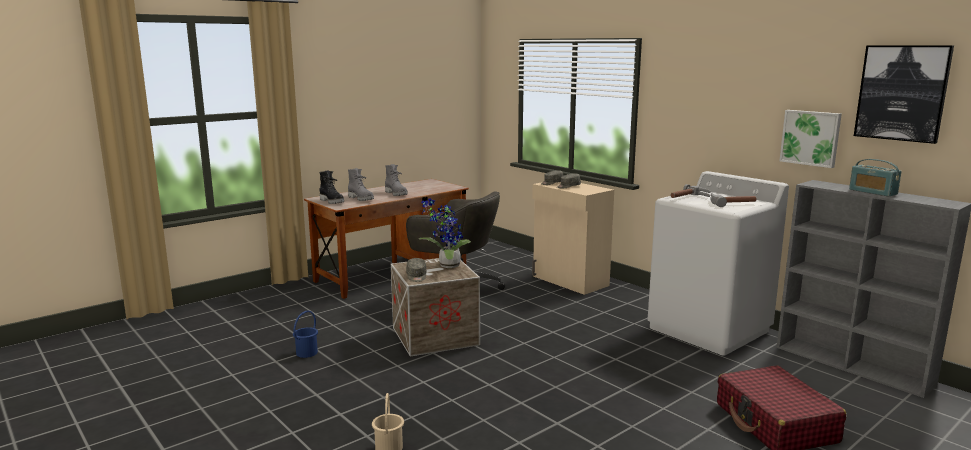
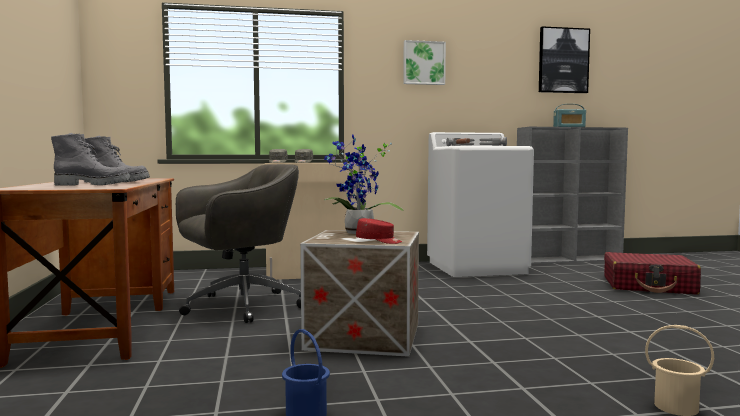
camera: 60 degrees left, 10 degrees down
(332, 201) = (62, 187): black boot -> none
(416, 276) = (379, 241): grey cap -> red cap
(810, 138) = (508, 96): picture -> picture (423, 63)

